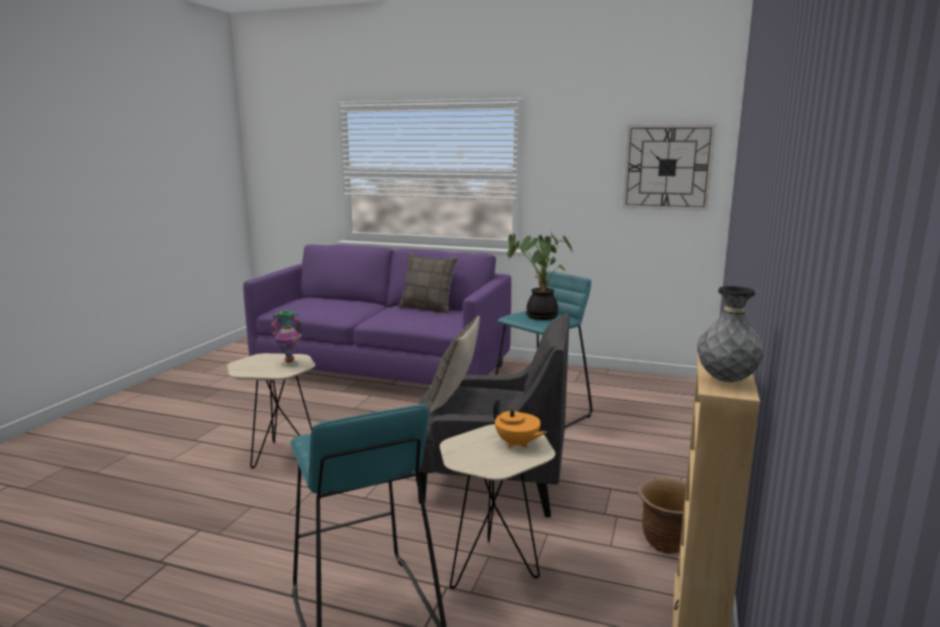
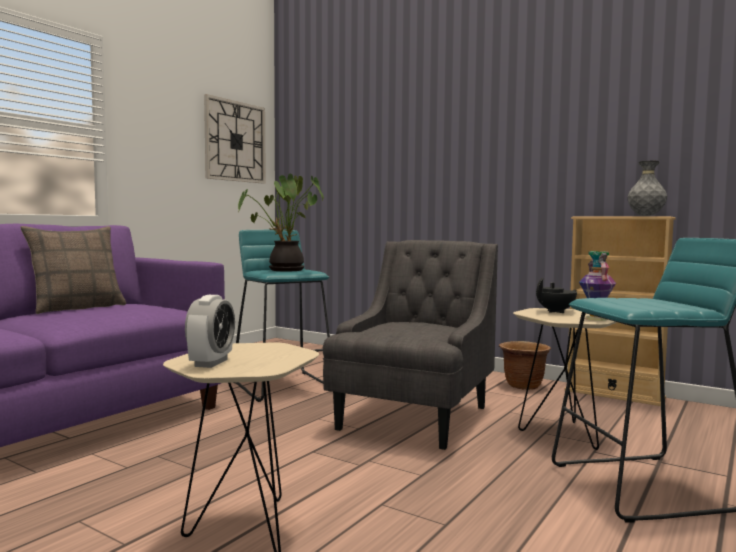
camera: 75 degrees left, 10 degrees down
(256, 361) = (211, 363): none -> alarm clock
(290, 363) = (254, 350): vase -> vase (595, 319)
(454, 399) = (402, 332): pillow -> none
(517, 444) = (556, 311): orange teapot -> black teapot

